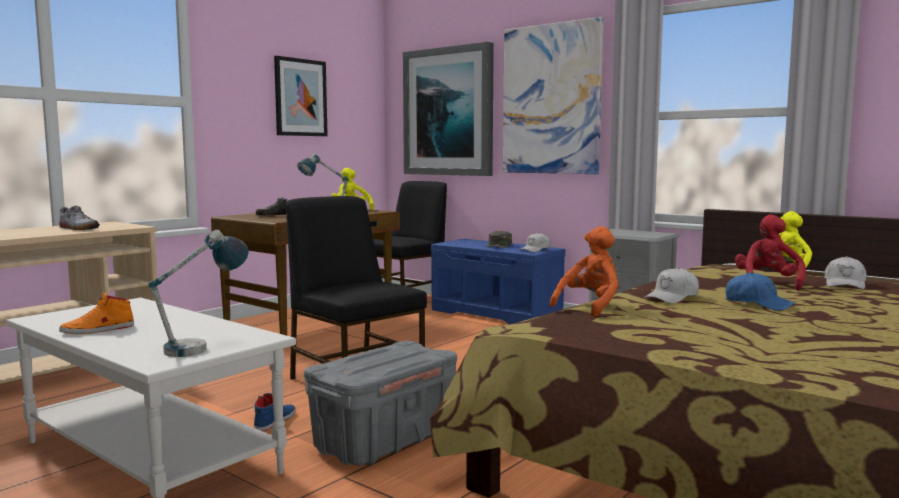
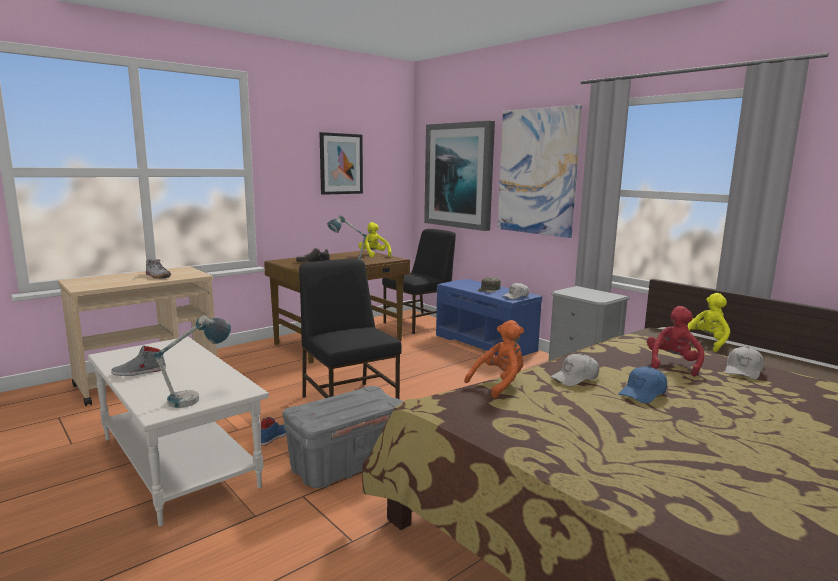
camera: 10 degrees right, 5 degrees up
(98, 330) = (139, 372): orange shoe -> grey shoe
(757, 304) = (643, 393): blue cap -> blue cap turned 90 degrees clockwise

